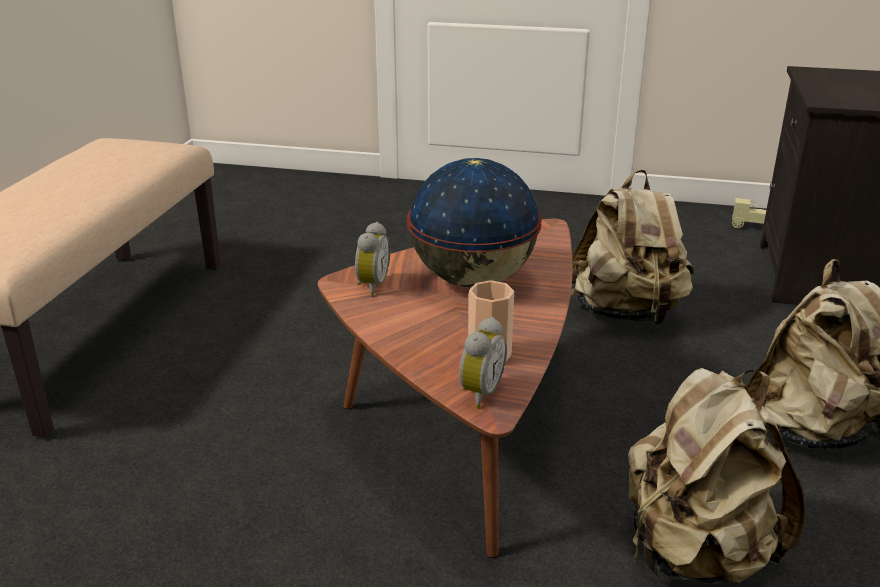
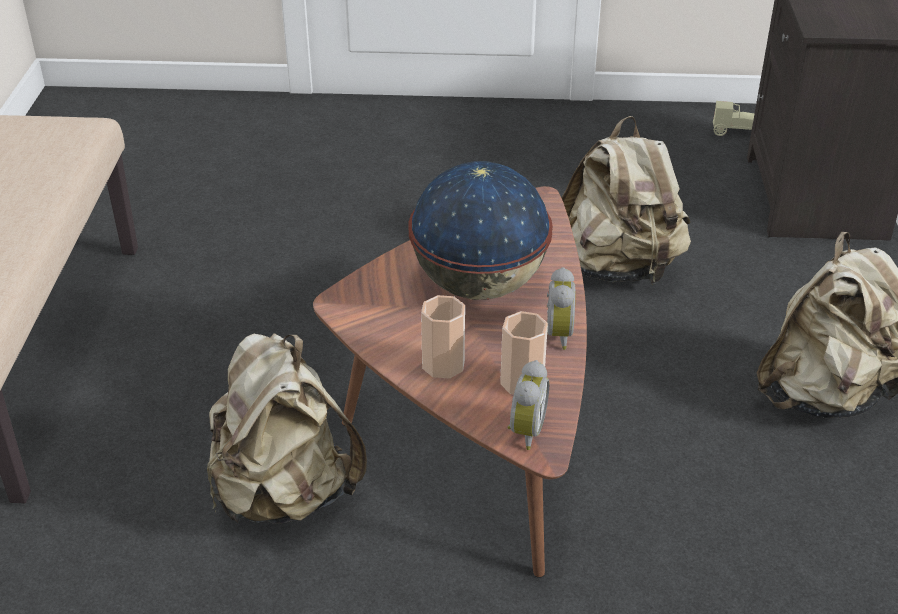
camera: 10 degrees left, 10 degrees up
(371, 286) = (373, 305): alarm clock -> alarm clock (555, 335)
(418, 334) = (443, 365): none -> cup
(696, 553) = (730, 545): beige backpack -> beige backpack (284, 494)

